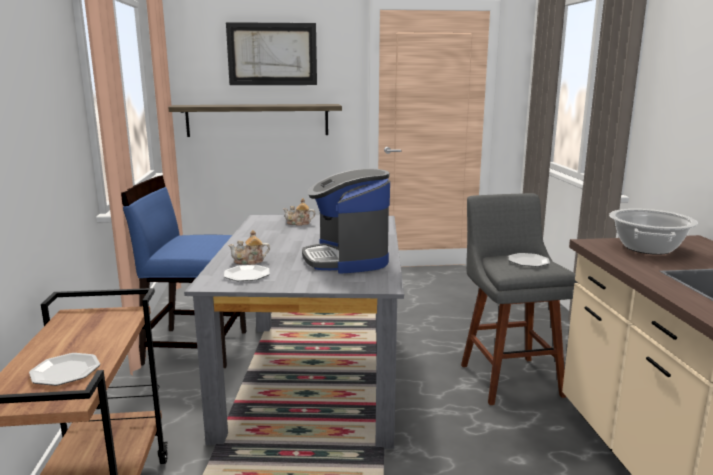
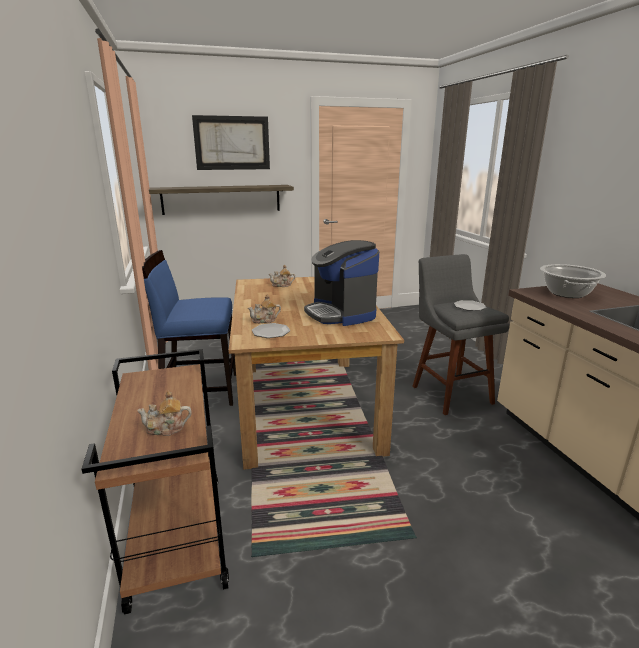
camera: 10 degrees left, 5 degrees up
(65, 372) = (166, 428): plate -> teapot
(315, 376) = (307, 405): grey dining table -> brown dining table

